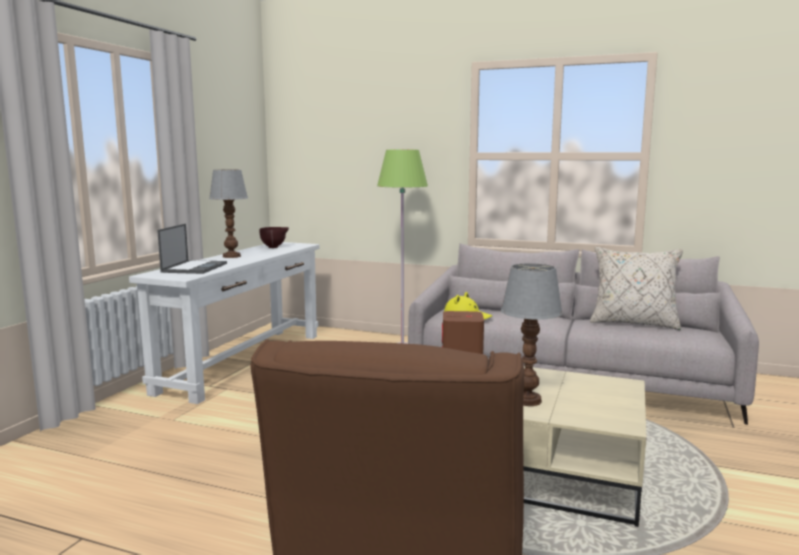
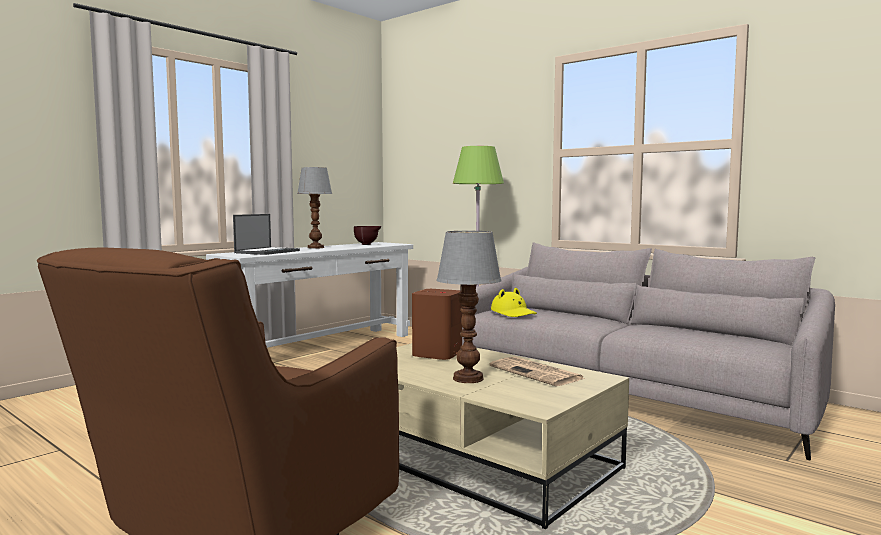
camera: 20 degrees right, 5 degrees down
(572, 385) = (537, 373): none -> newspaper
(633, 323) = (694, 330): beige pillow -> none

